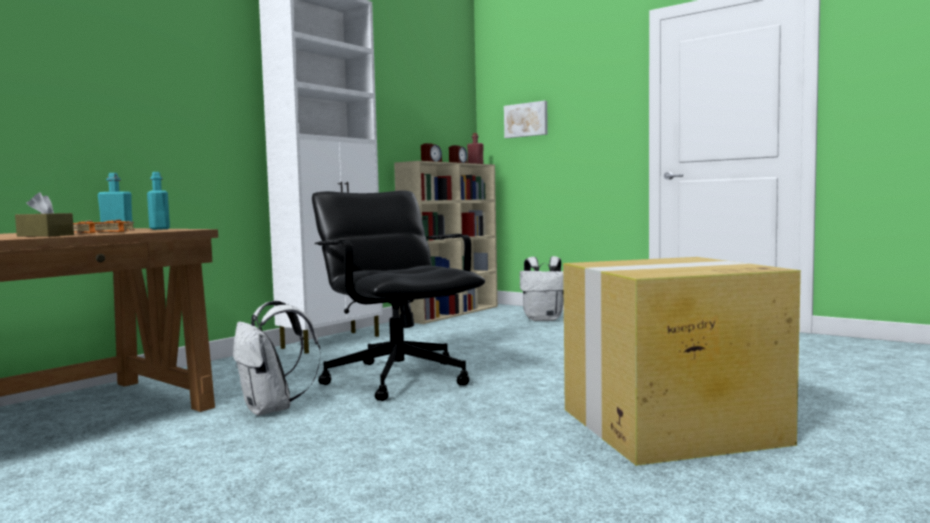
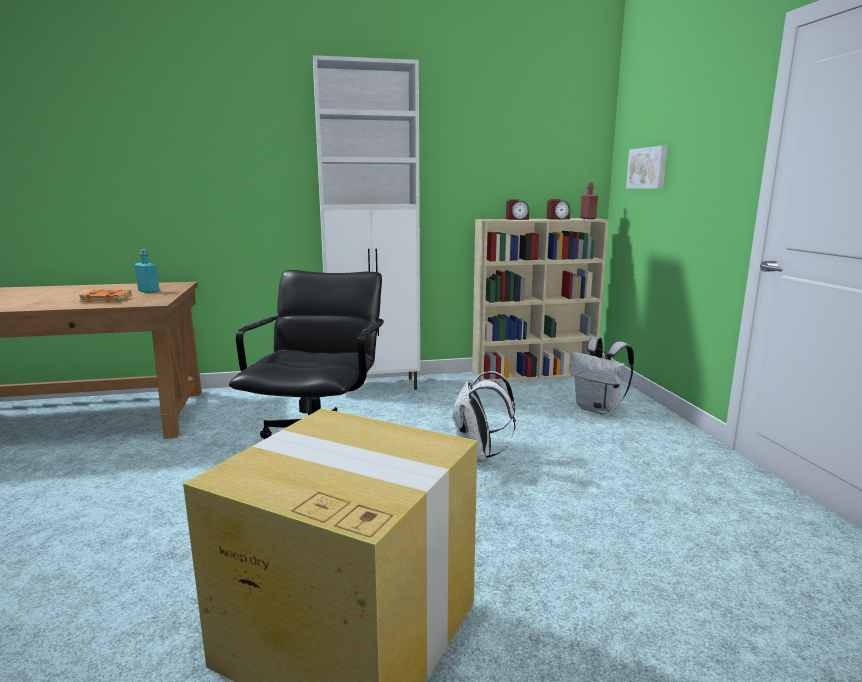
camera: 40 degrees right, 10 degrees up
(45, 235) = (56, 303): brown tissue box -> none
(159, 229) = (164, 295): turquoise bottle -> none
(272, 409) = (192, 453): white backpack -> white backpack (478, 457)

